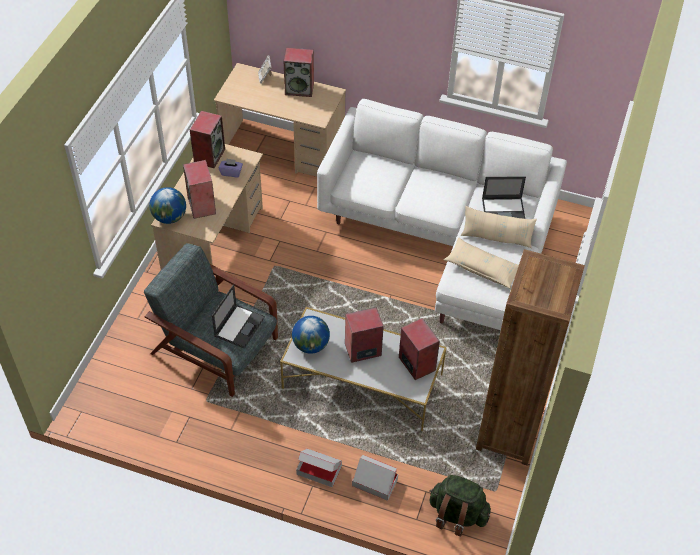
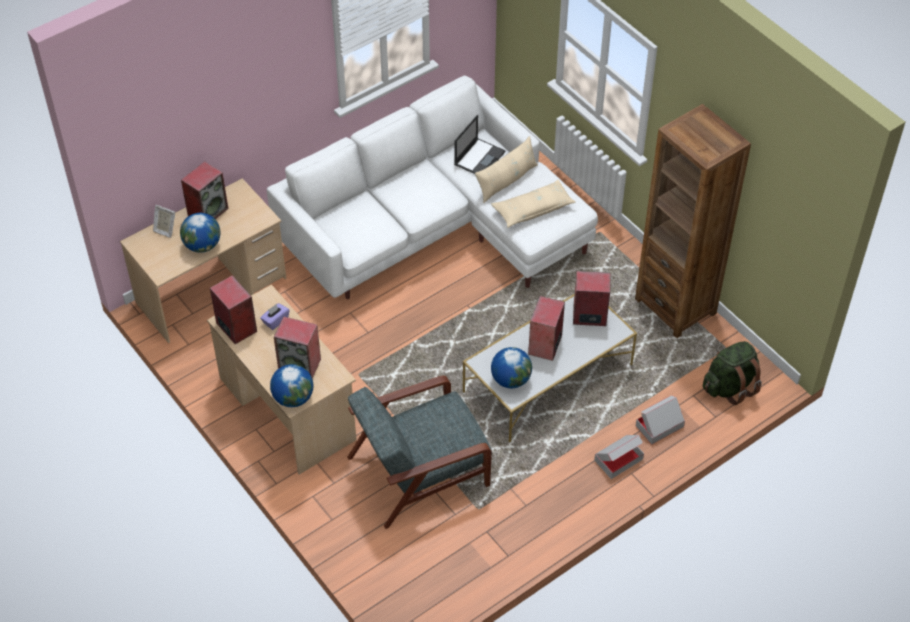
camera: 55 degrees left, 0 degrees up
(239, 326) = (449, 421): laptop -> none
(267, 102) = (202, 245): none -> globe

